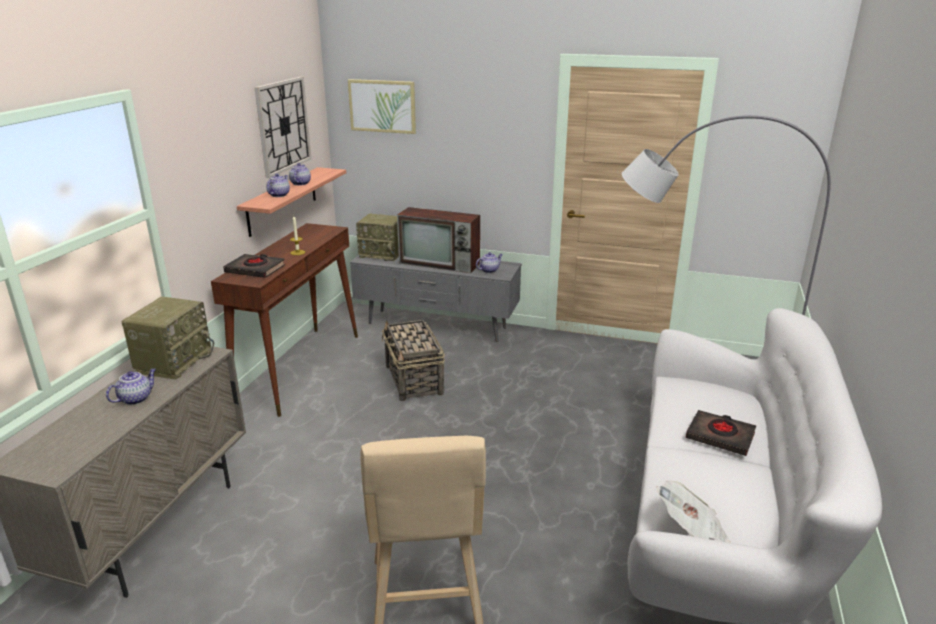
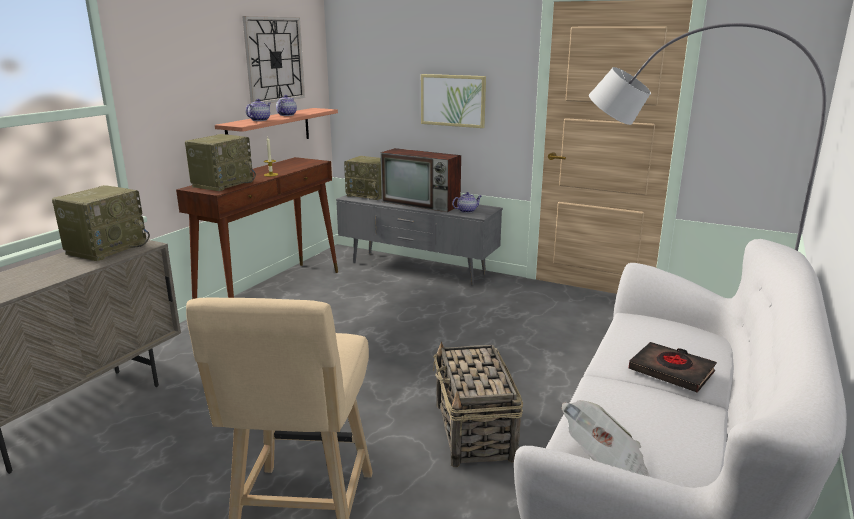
camera: 10 degrees right, 5 degrees down
(136, 398) = (49, 272): teapot -> none
(255, 269) = (223, 184): black book -> radio
(382, 106) = (375, 50): picture -> picture (453, 100)
(414, 380) = (376, 311): basket -> basket (474, 432)

